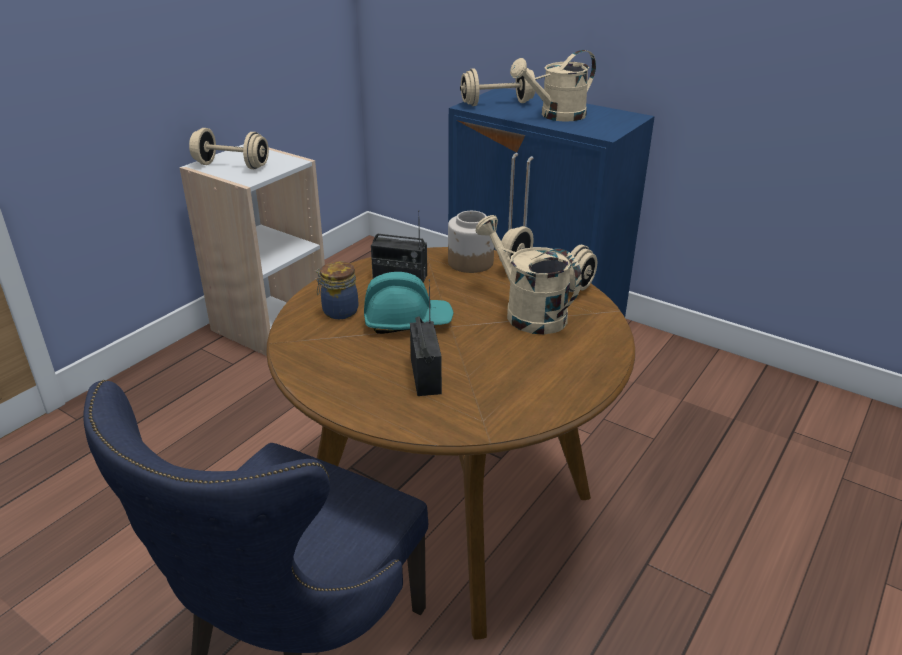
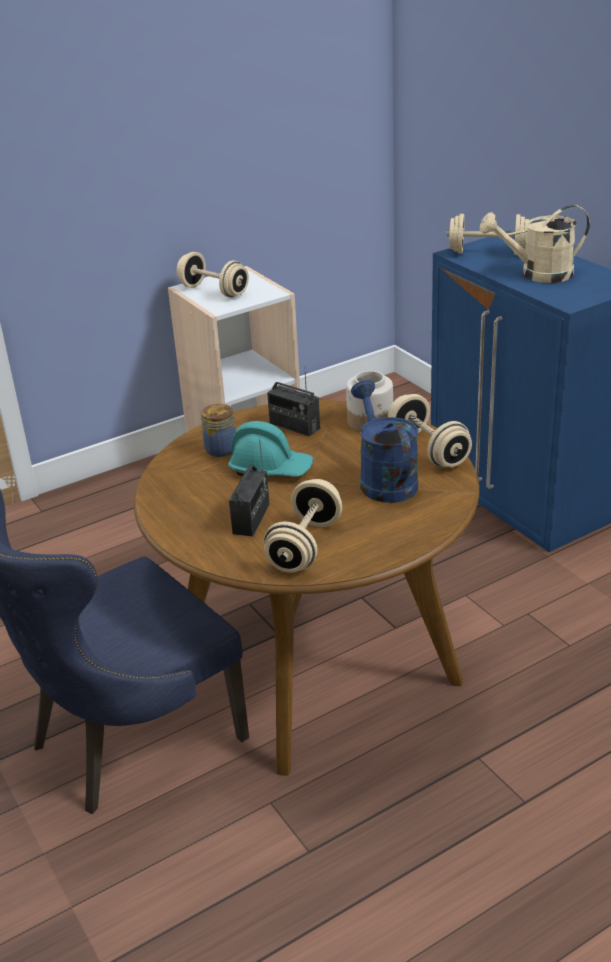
camera: 25 degrees right, 0 degrees up
(503, 393) = (305, 546): none -> beige dumbbell
(527, 312) = (384, 479): beige watering can -> blue watering can

